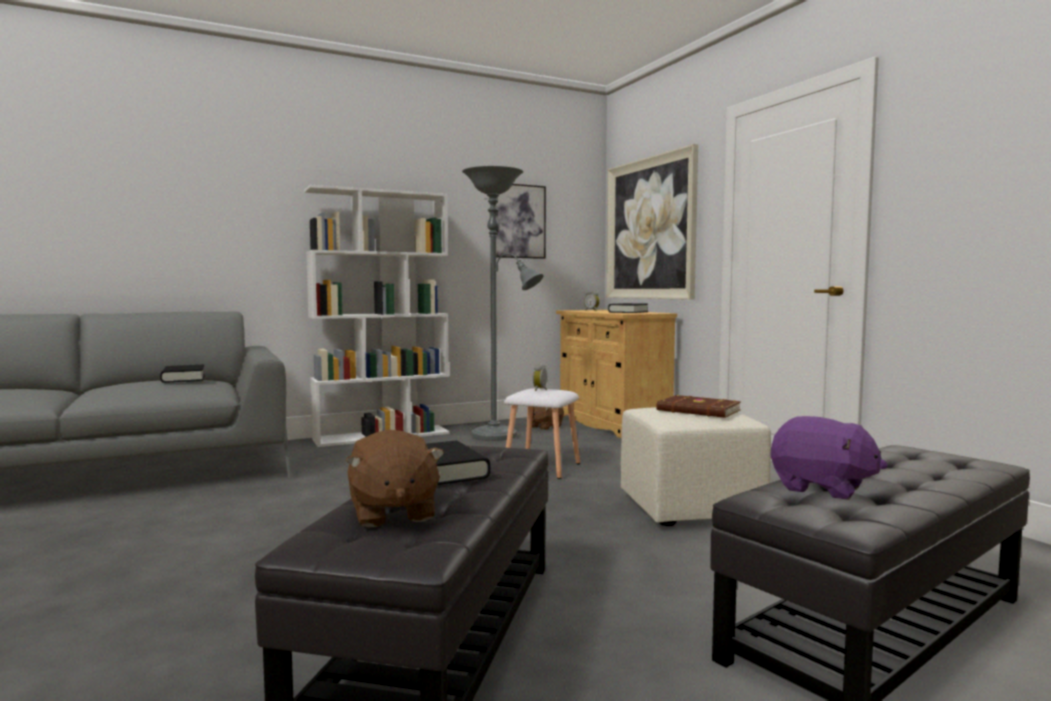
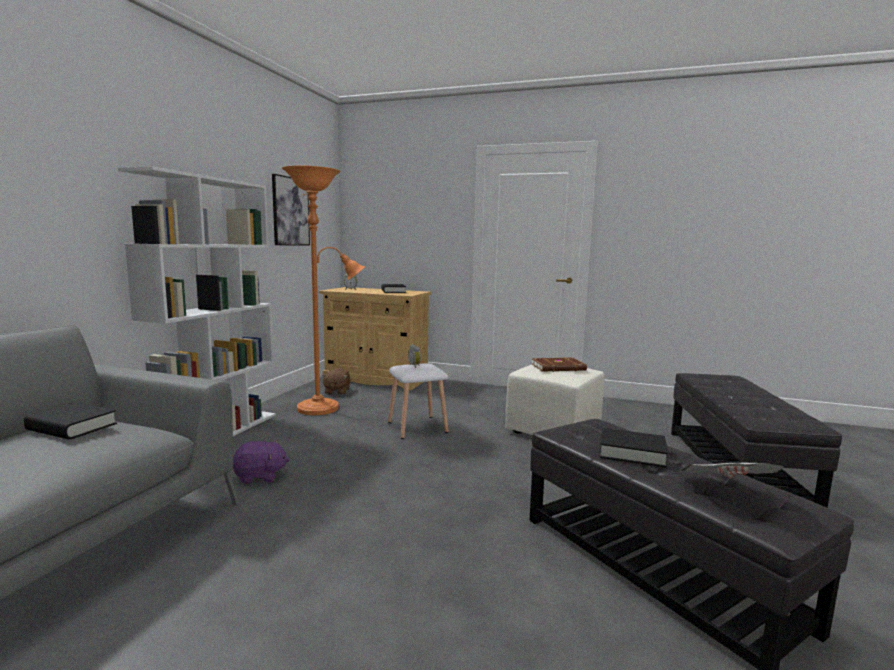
camera: 45 degrees left, 5 degrees up
(392, 513) = (724, 492): brown plush toy -> newspaper
(499, 436) = (324, 408): grey floor lamp -> orange floor lamp
(650, 229) = (396, 225): picture -> none
(821, 488) = (750, 407): purple plush toy -> purple plush toy (260, 476)

